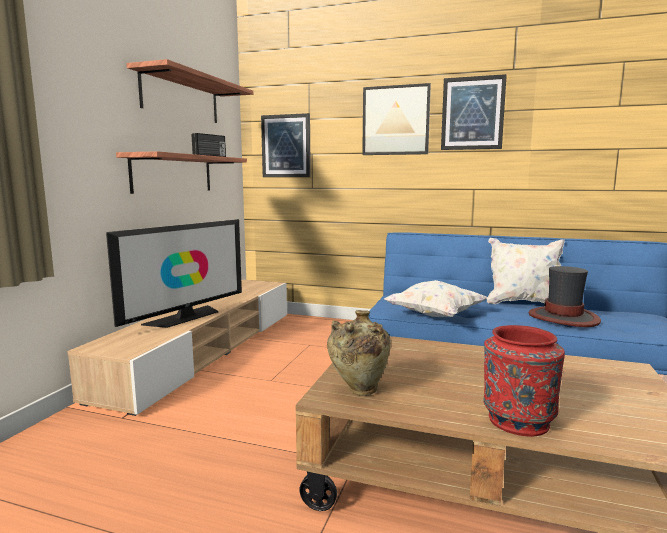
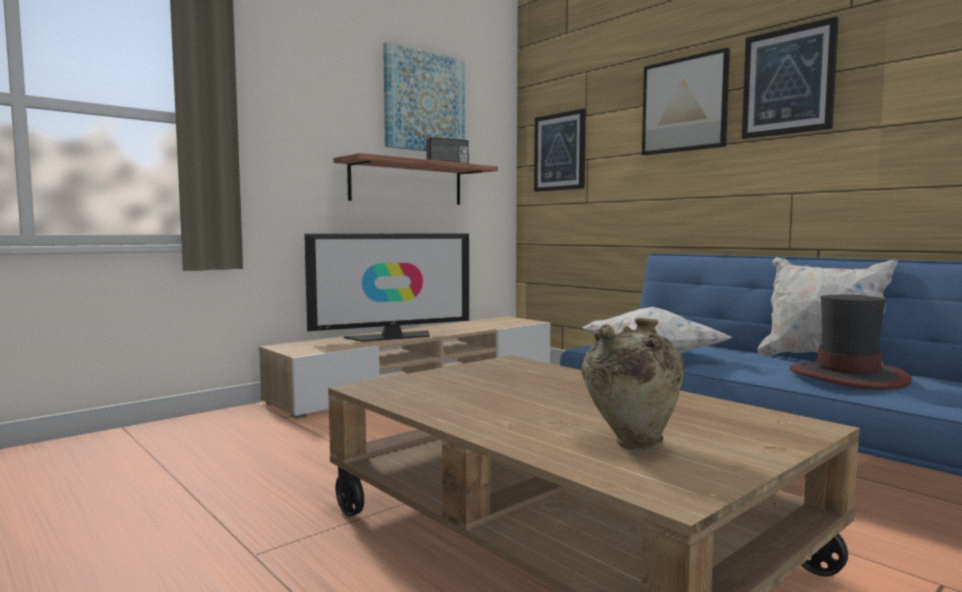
camera: 30 degrees right, 5 degrees down
(181, 98) = (424, 102): shelf -> picture
(358, 391) = (403, 388): beige vase -> beige vase (630, 444)
(517, 420) = (515, 432): red vase -> none

